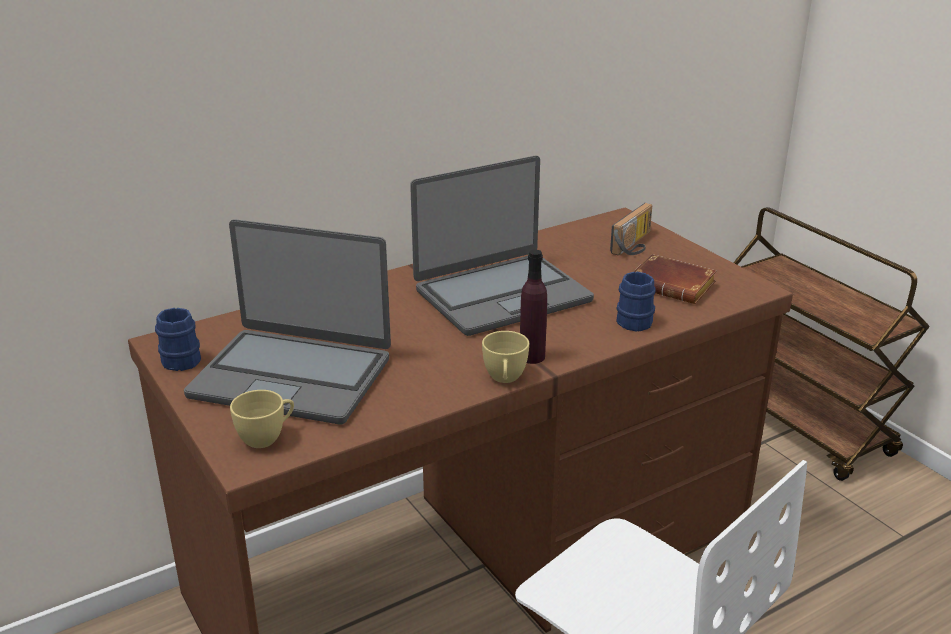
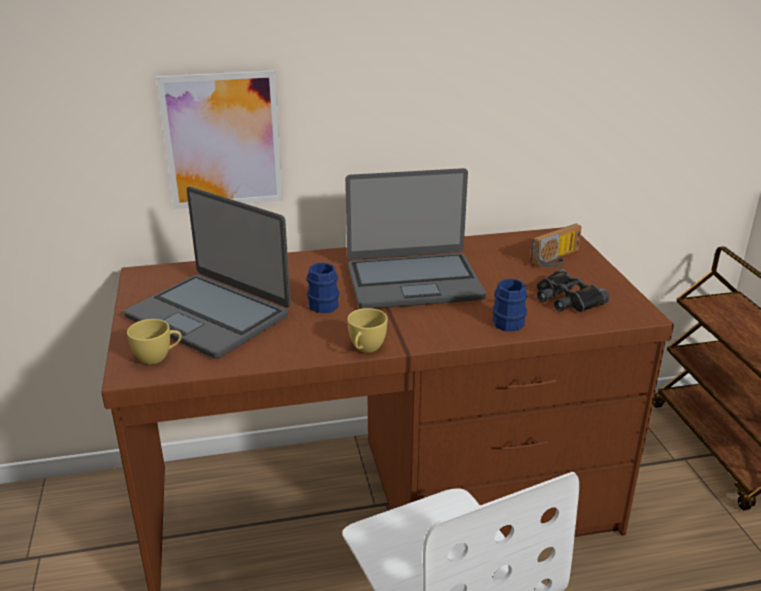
camera: 20 degrees right, 0 degrees up
(180, 358) = (144, 287): blue mug -> blue mug (323, 303)
(246, 157) = (222, 140): none -> picture
(532, 357) = (401, 335): purple bottle -> none
(674, 286) = (566, 299): brown book -> black binoculars

